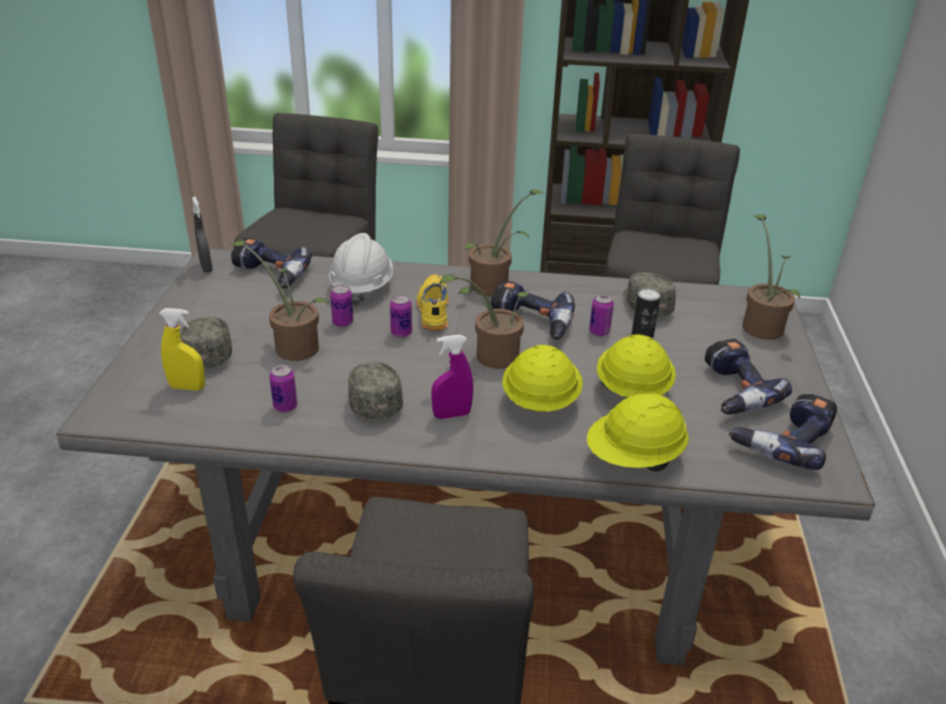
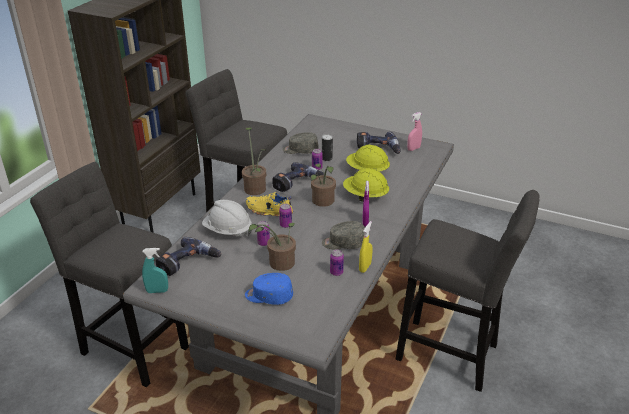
camera: 70 degrees left, 0 degrees up
(187, 387) = (301, 307): yellow spray bottle -> yellow spray bottle (365, 267)
(206, 267) = (157, 291): grey spray bottle -> turquoise spray bottle
(209, 353) = (268, 296): grey cap -> blue cap
(634, 459) = (413, 183): yellow hard hat -> none
(761, 325) = (333, 128): potted plant -> none
(783, 440) = (413, 149): power drill -> pink spray bottle

